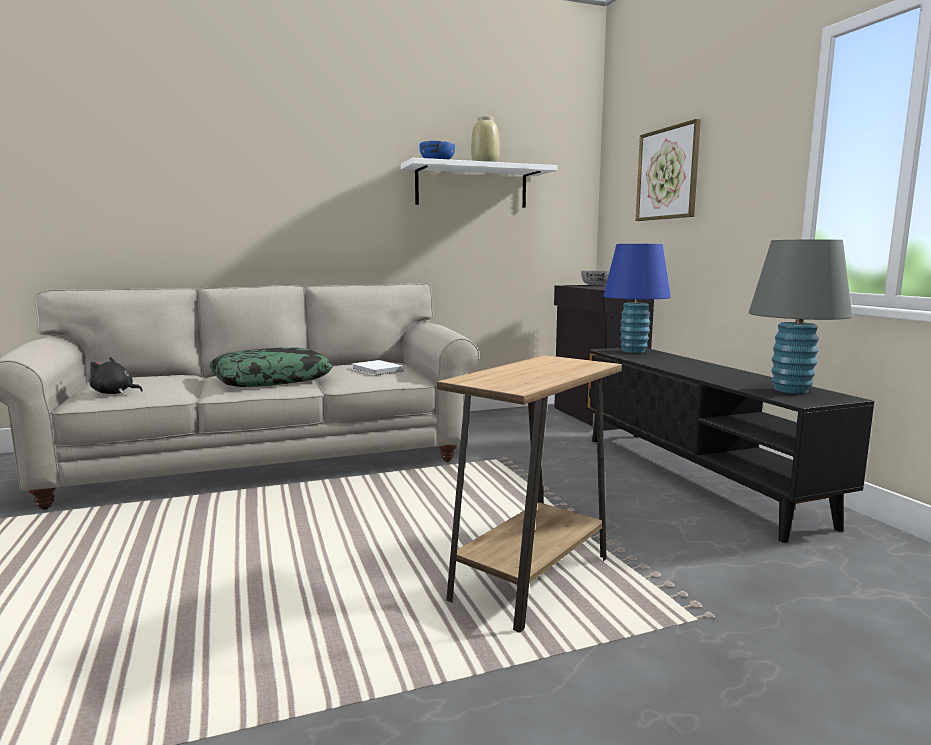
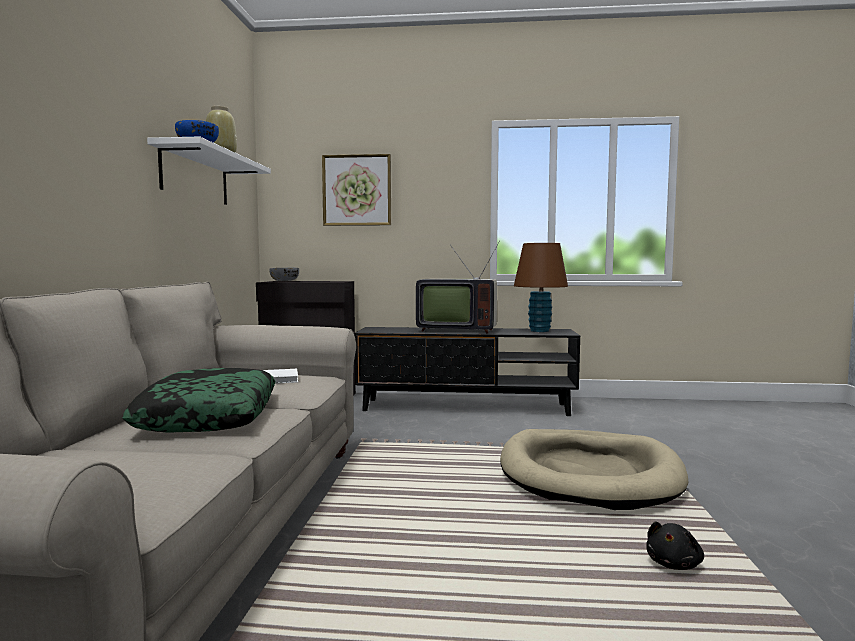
camera: 65 degrees left, 5 degrees down
(114, 393) = (136, 489): black plush toy -> black plush toy (674, 564)
(531, 579) = (588, 474): brown side table -> beige dog bed
(633, 351) = (383, 329): blue table lamp -> none
(694, 366) = (456, 330): none -> television
(791, 390) = (539, 331): grey table lamp -> brown table lamp

